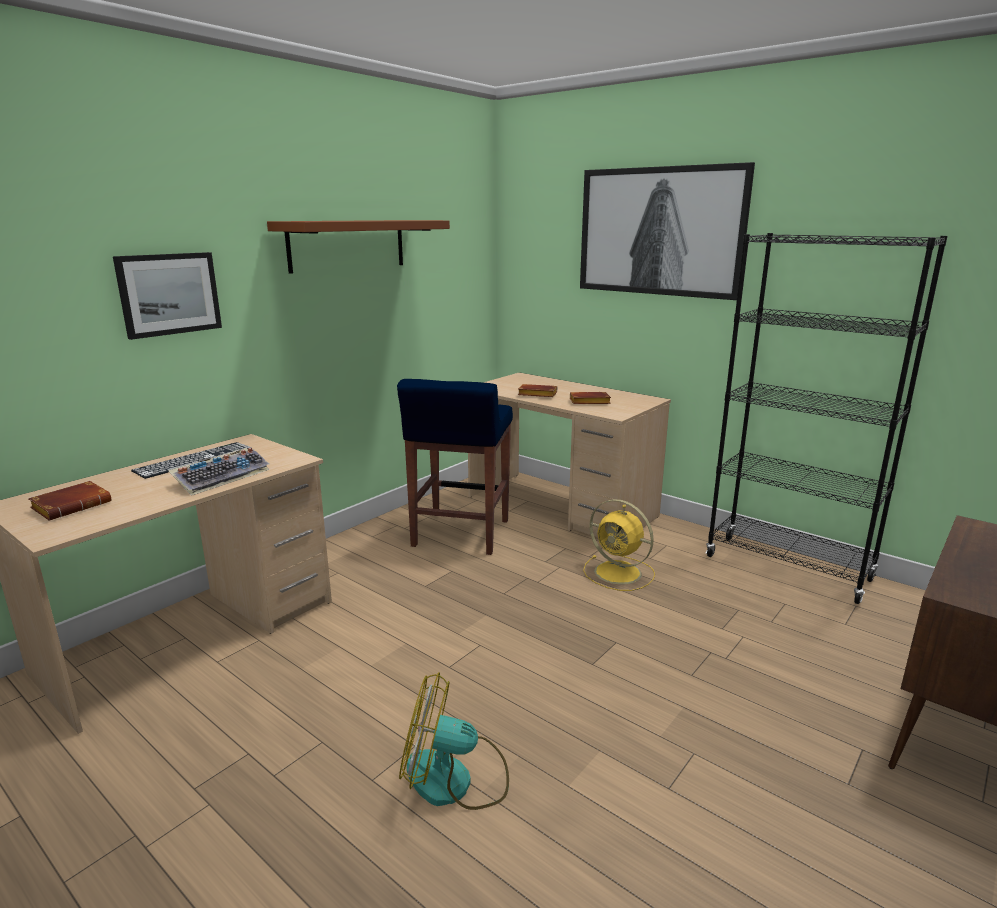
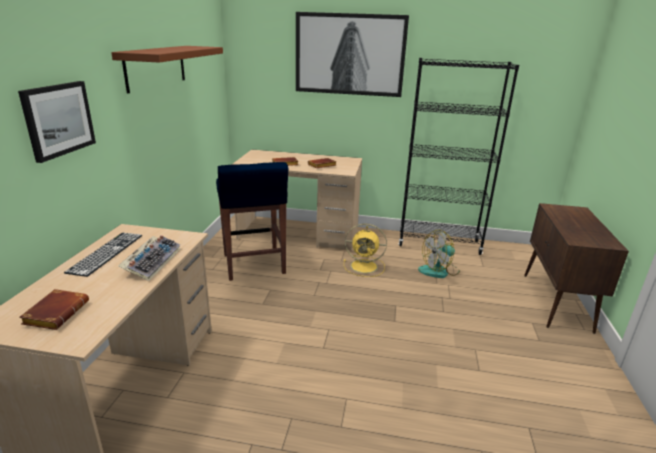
camera: 30 degrees left, 5 degrees up
(455, 780) = (383, 407): fan -> fan (439, 271)

